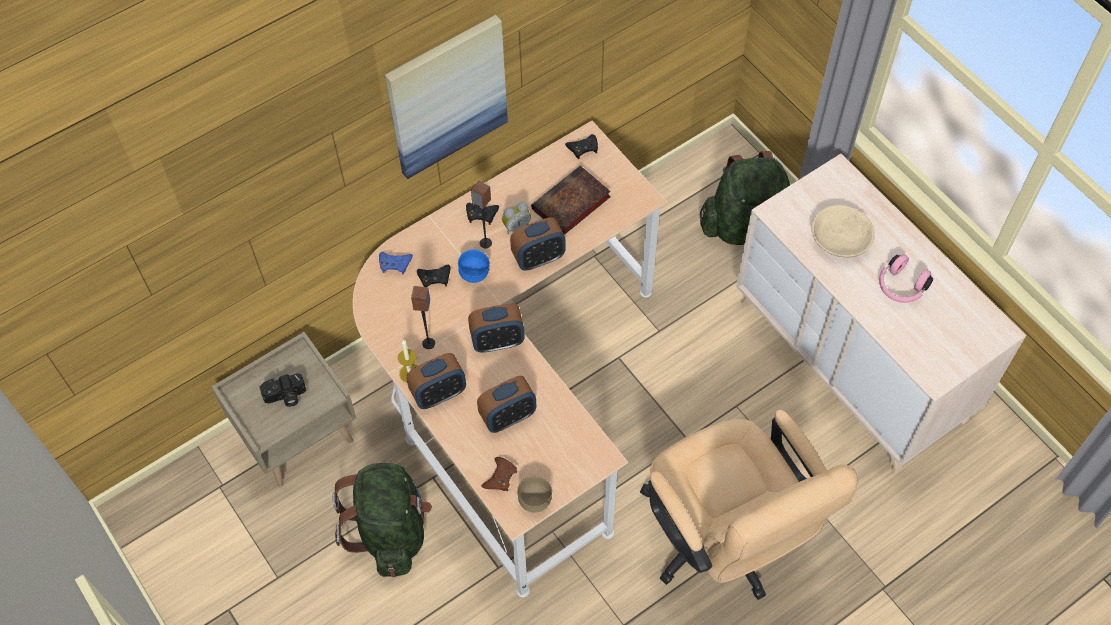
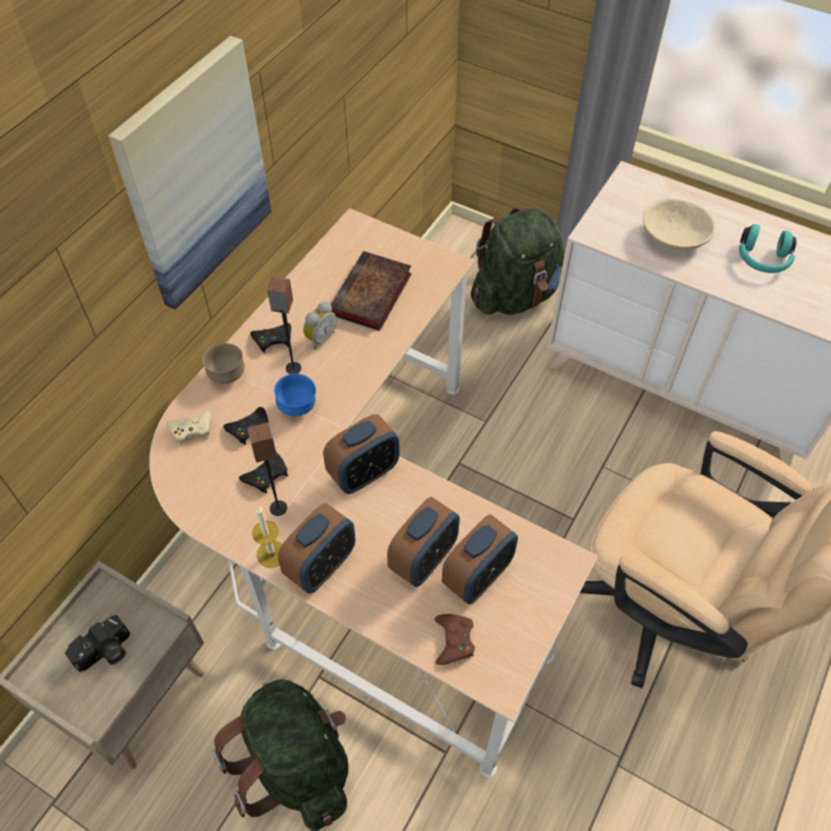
camera: 25 degrees left, 5 degrees down
(395, 264) = (191, 429): blue game controller -> beige game controller
(535, 501) = (514, 654): brown bowl -> brown bowl (227, 376)
(538, 258) = (364, 363): alarm clock -> alarm clock (477, 576)
(583, 148) = (354, 237): black game controller -> black game controller (266, 475)
(900, 287) = (762, 260): pink headphones -> turquoise headphones

